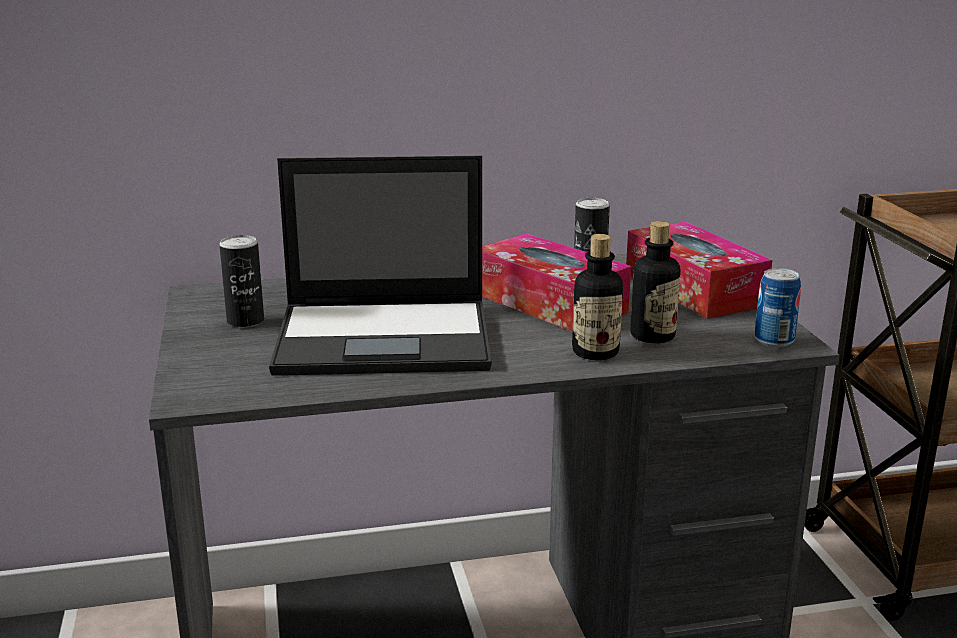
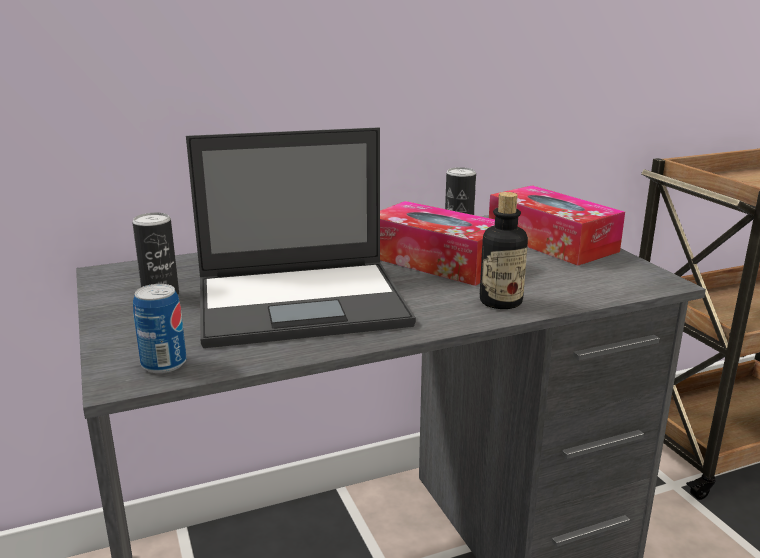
camera: 10 degrees left, 0 degrees up
(652, 336) = (541, 283): bottle -> none
(774, 340) = (645, 280): can -> can (164, 364)

